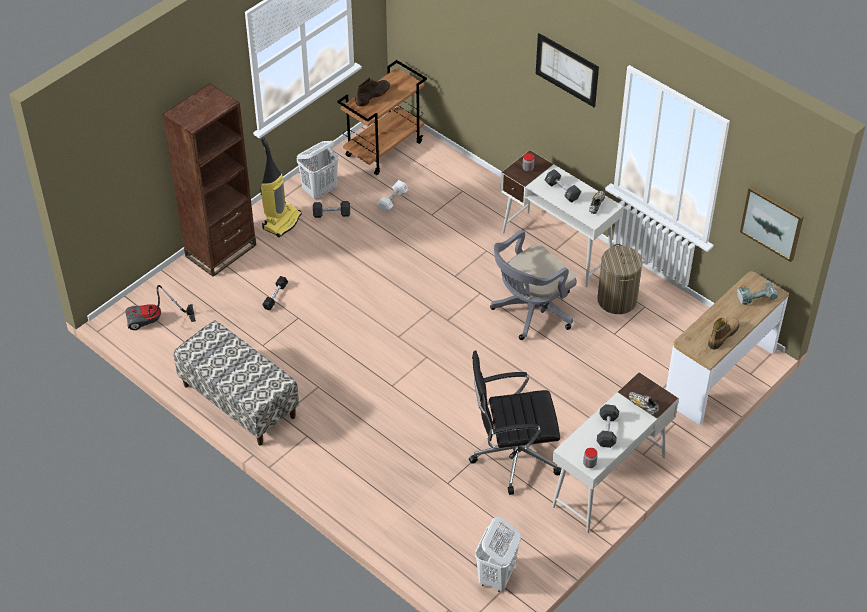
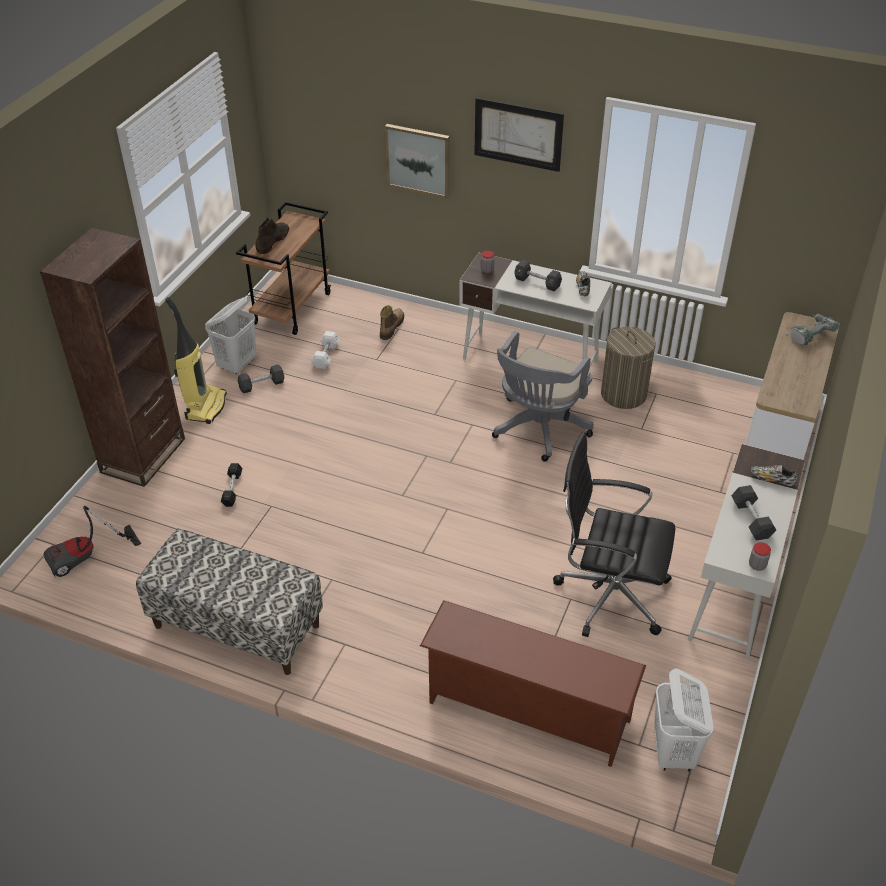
camera: 20 degrees left, 5 degrees down
(409, 520) = (526, 712): none -> brown shoe rack
(513, 456) = (608, 594): black office chair -> black office chair turned 45 degrees clockwise
(722, 335) = (804, 382): boot -> boot (391, 327)
(772, 222) = (816, 240): picture -> picture (418, 160)

